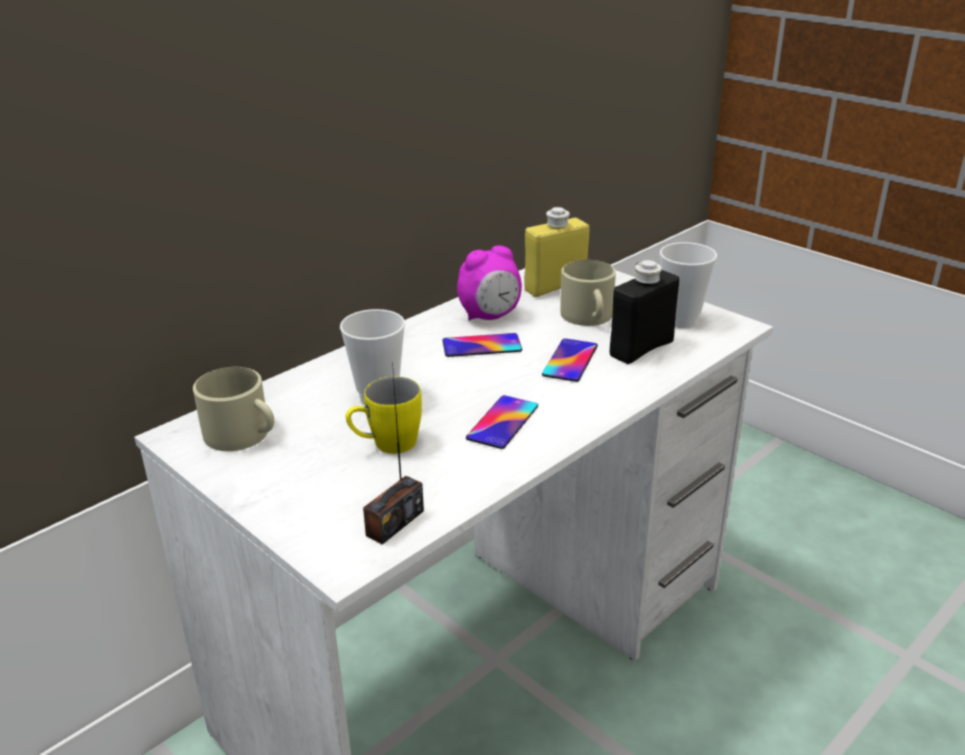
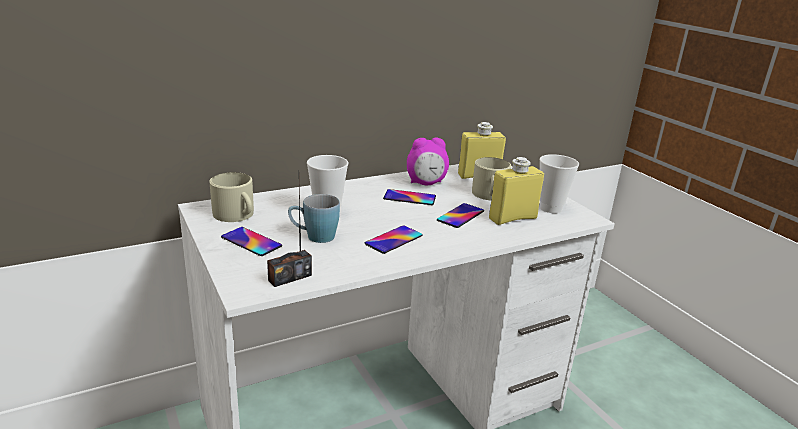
camera: 15 degrees right, 5 degrees down
(297, 476) = (251, 242): none -> phone
(386, 445) = (314, 237): yellow mug -> blue mug
(641, 349) = (512, 218): black bottle -> yellow bottle

